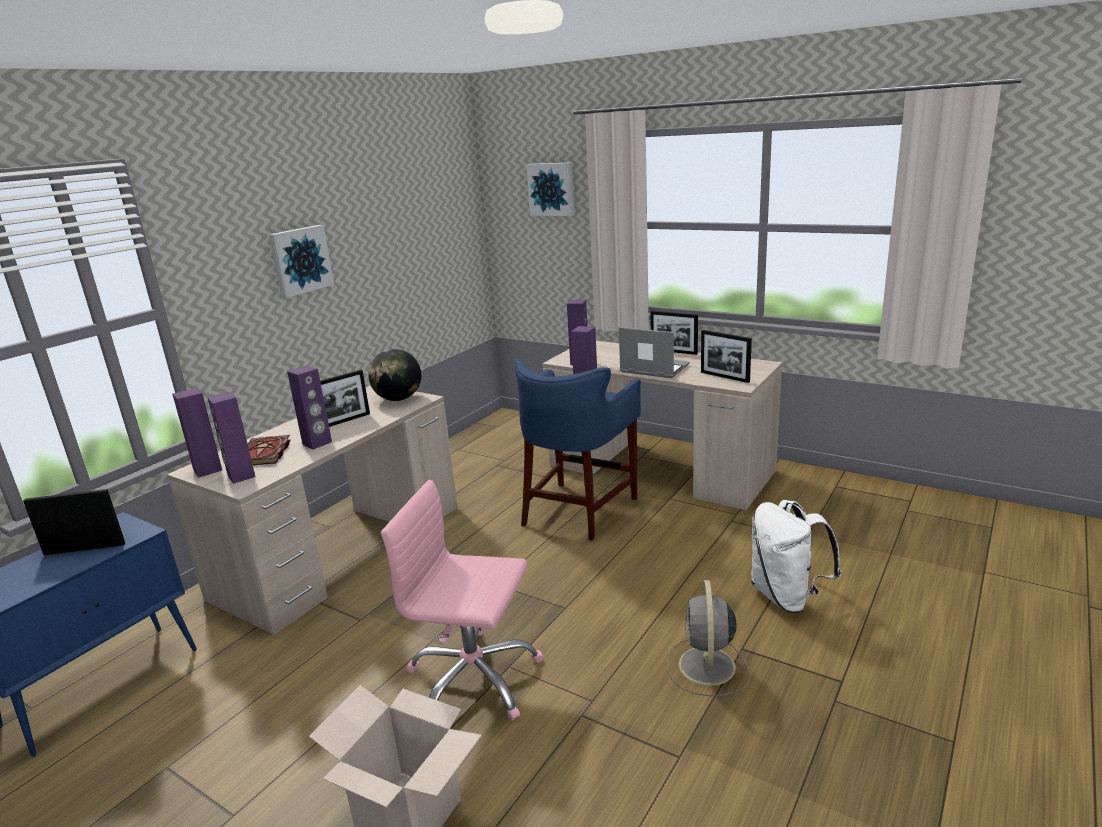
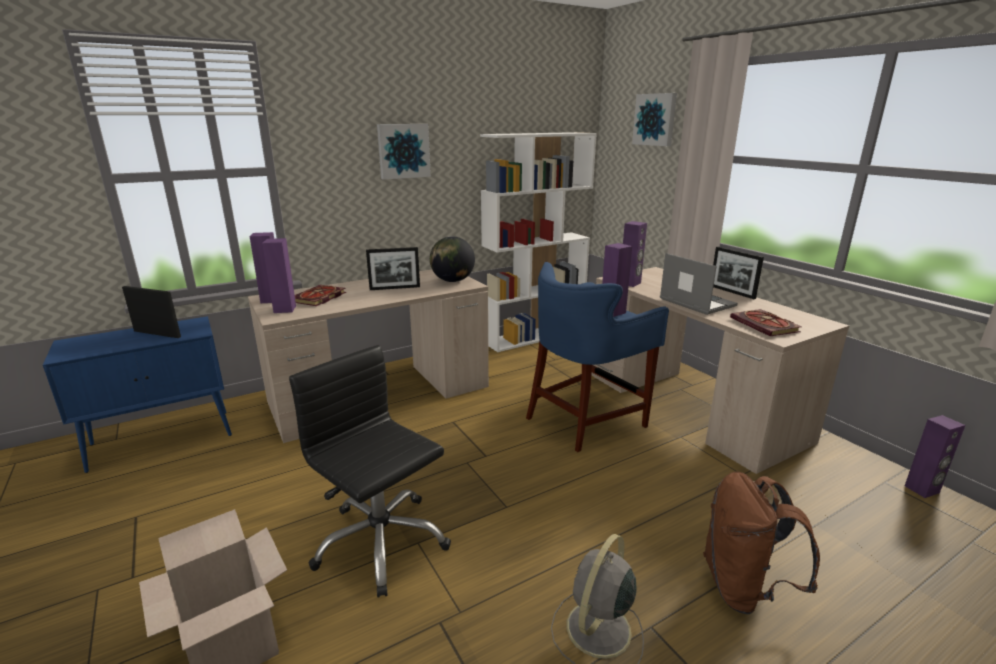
camera: 25 degrees right, 0 degrees up
(317, 443) = (359, 299): purple speaker -> purple speaker (922, 489)
(463, 441) = (534, 336): none -> white bookcase
(473, 679) = (380, 542): pink office chair -> black office chair
(724, 377) = (766, 325): picture frame -> book
(787, 597) = (744, 588): white backpack -> brown backpack

